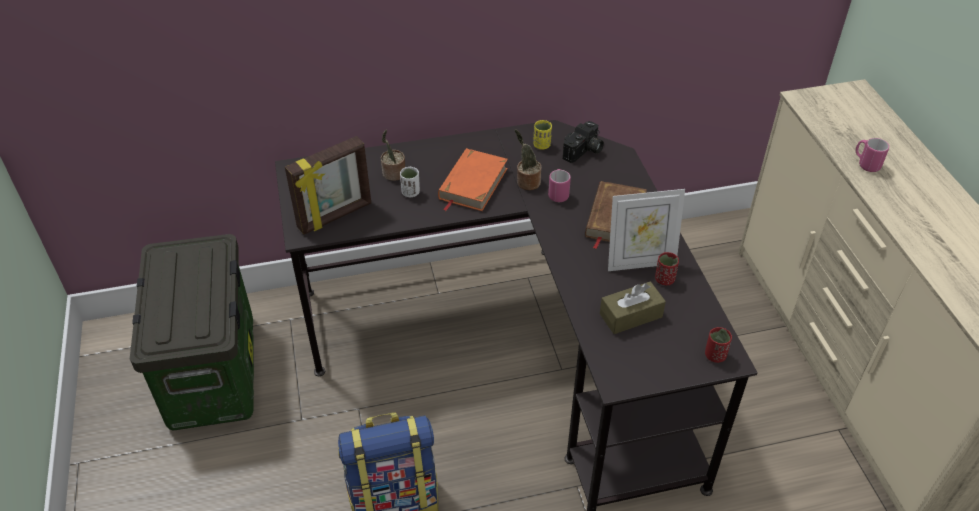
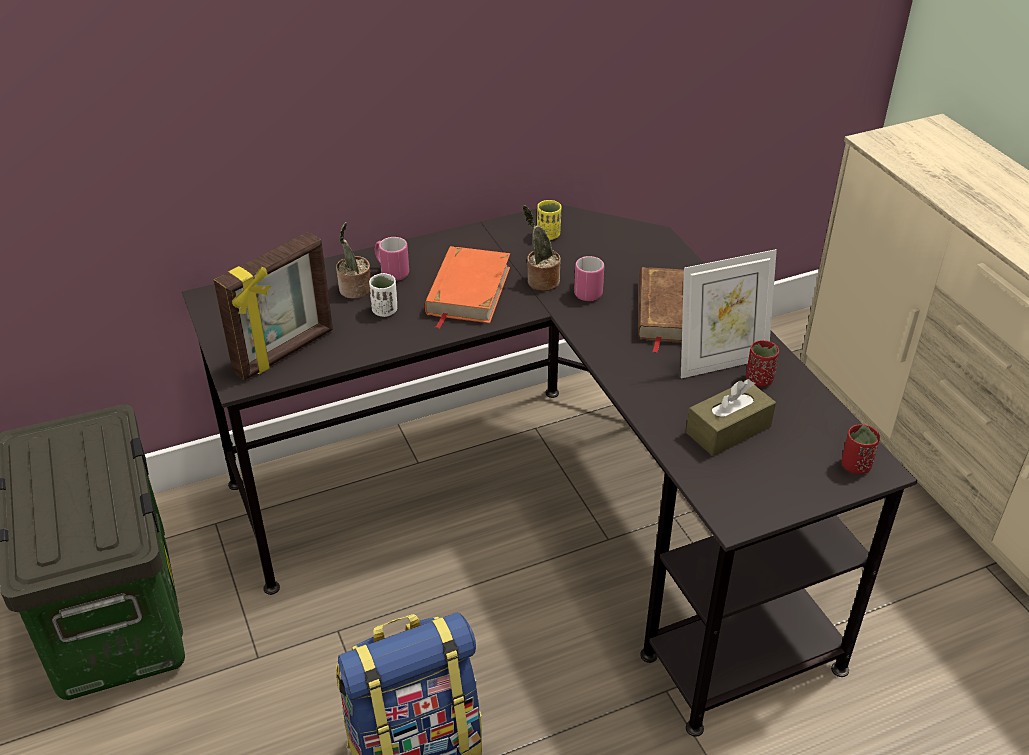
camera: 10 degrees left, 5 degrees down
(584, 151) = (606, 237): camera -> none
(865, 164) = (980, 207): pink mug -> pink mug (391, 272)

